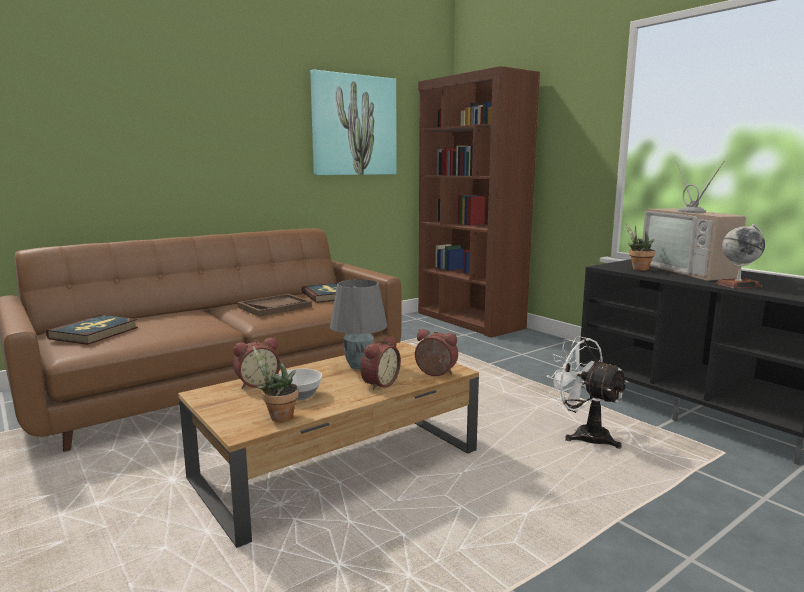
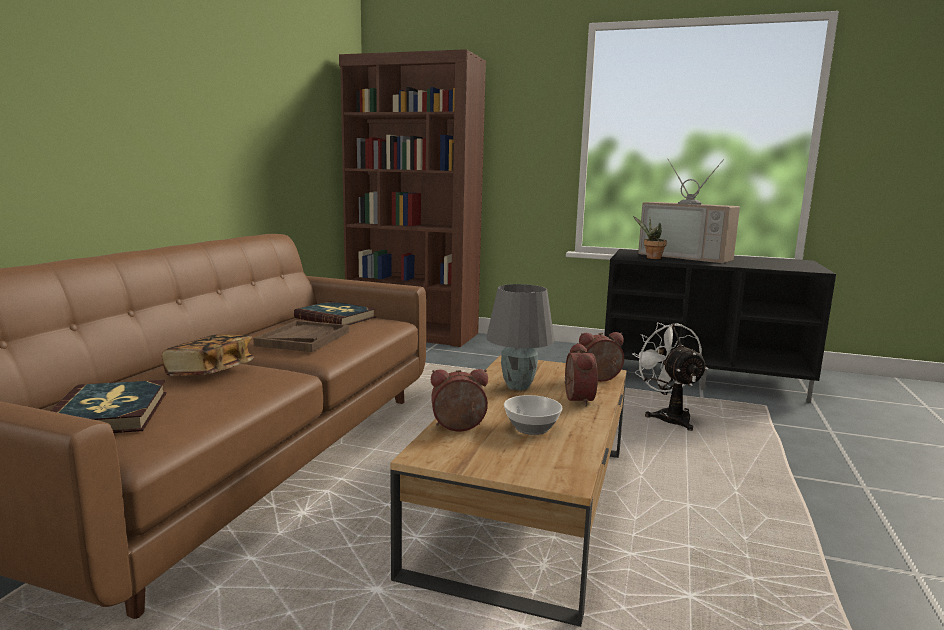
camera: 35 degrees left, 0 degrees up
(182, 319) = (210, 372): none -> book
(257, 383) = (458, 428): alarm clock -> alarm clock turned 120 degrees counterclockwise
(278, 416) = (564, 454): potted plant -> none
(354, 125) = (282, 101): picture -> none
(584, 435) = (668, 417): white fan -> white fan turned 60 degrees clockwise
(738, 285) = (748, 265): globe -> none

